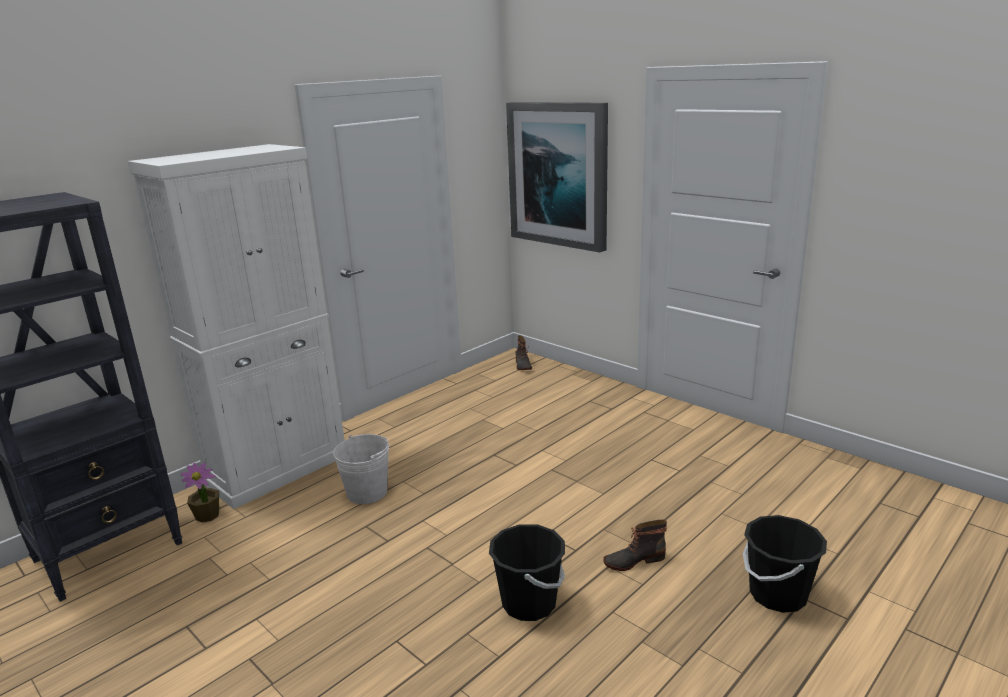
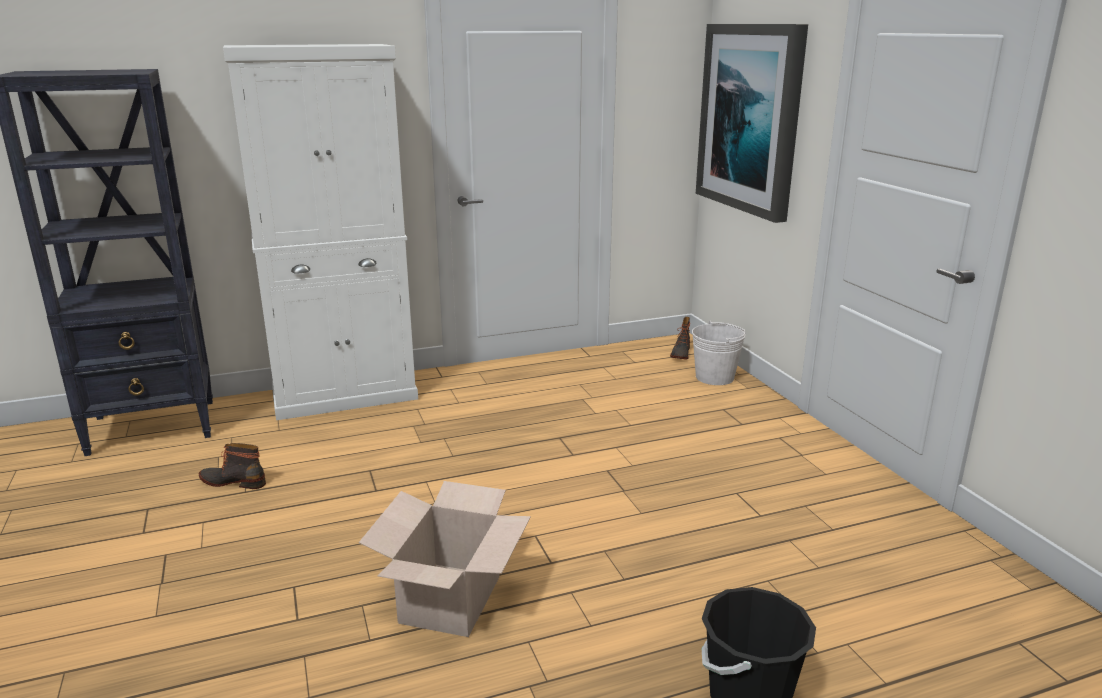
camera: 25 degrees right, 0 degrees up
(208, 515) = (251, 419): potted plant -> none
(367, 492) = (401, 439): white bucket -> white bucket (714, 377)
(529, 603) = (449, 599): black bucket -> cardboard box
(633, 560) = (606, 596): boot -> boot (234, 481)

